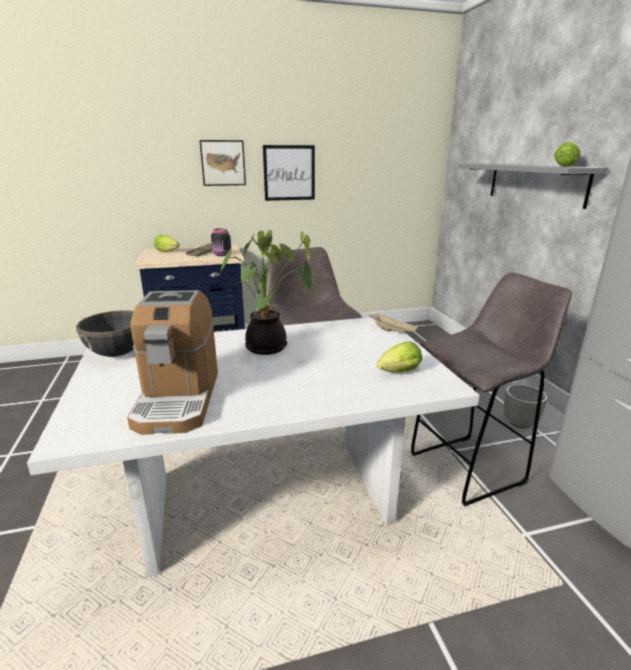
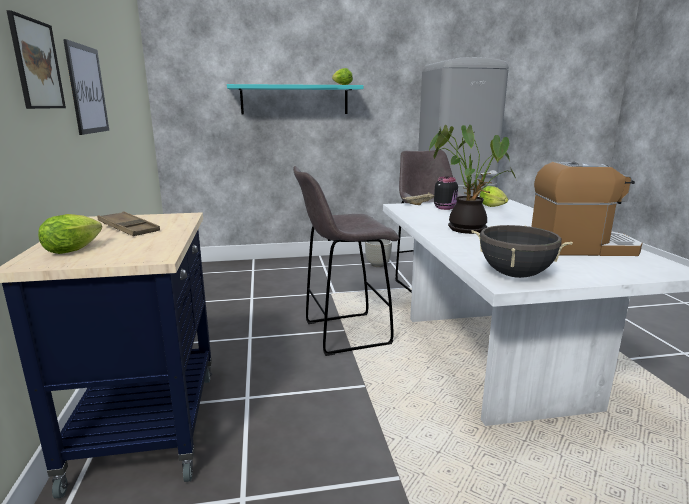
camera: 85 degrees left, 5 degrees down
(222, 255) = (163, 220): black jar -> black jar (445, 208)
(535, 183) = (294, 100): grey shelf -> turquoise shelf

